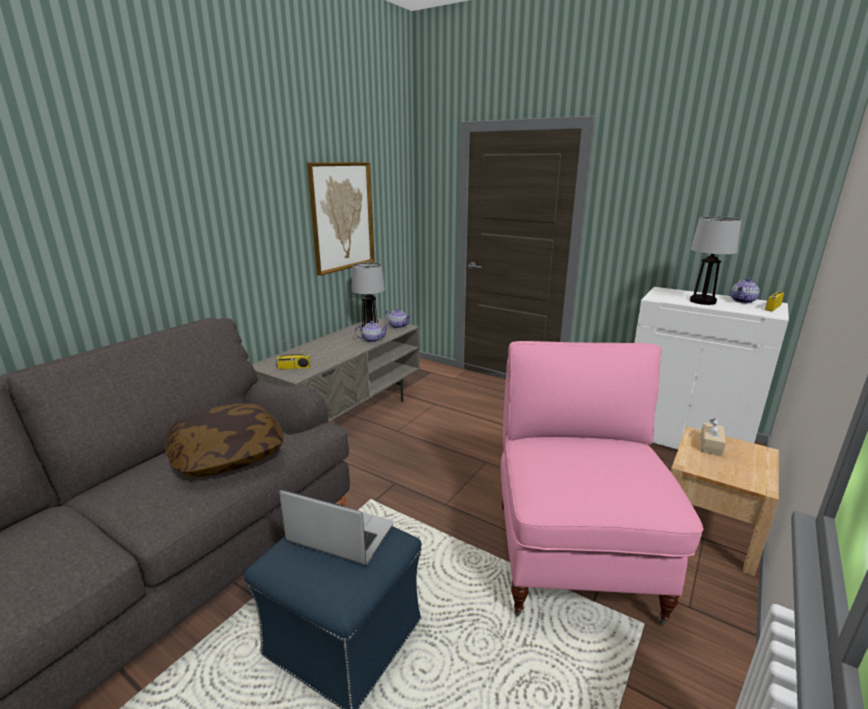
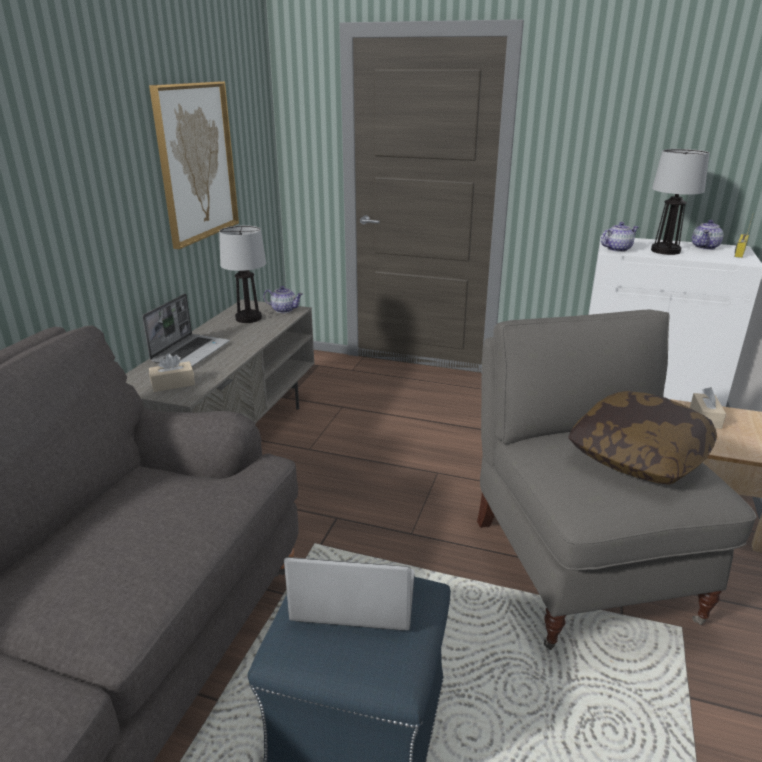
camera: 15 degrees left, 5 degrees up
(228, 455) = (158, 521): pillow -> pillow (638, 456)
(293, 367) = (173, 384): radio -> beige tissue box
(318, 348) = (191, 352): none -> laptop
(372, 340) = (260, 332): teapot -> teapot (616, 249)
(572, 555) = (579, 567): pink armchair -> grey armchair

